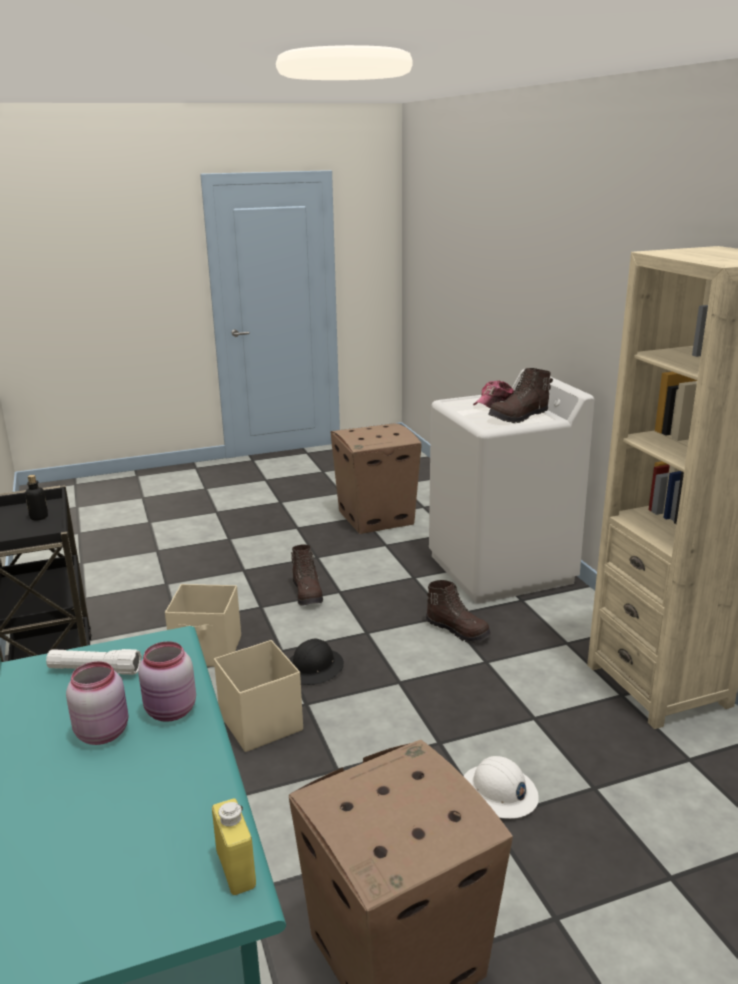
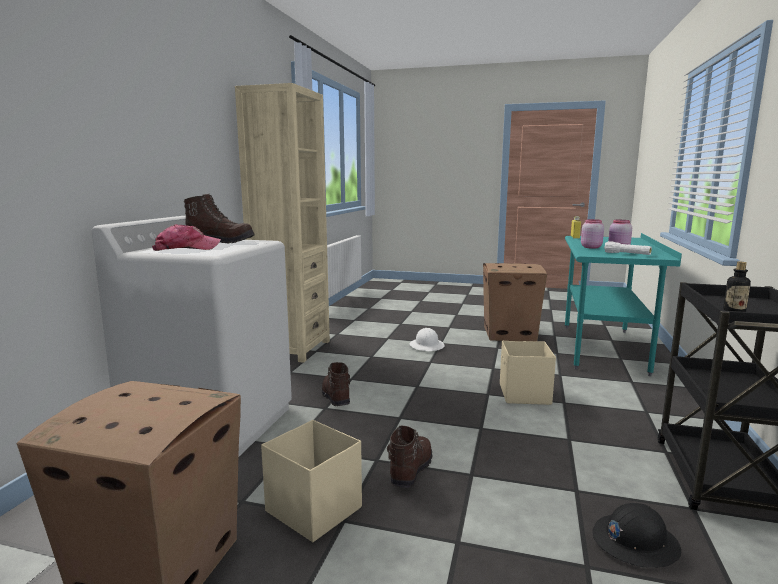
camera: 145 degrees left, 10 degrees down
(208, 651) = (547, 448): beige storage box -> beige storage box (313, 509)
(314, 668) = (465, 409): black hard hat -> black hard hat (634, 542)

